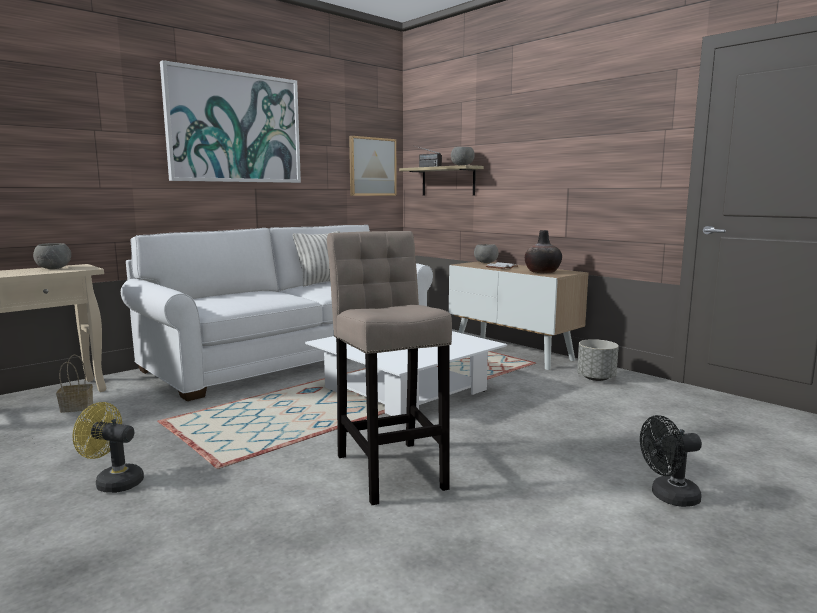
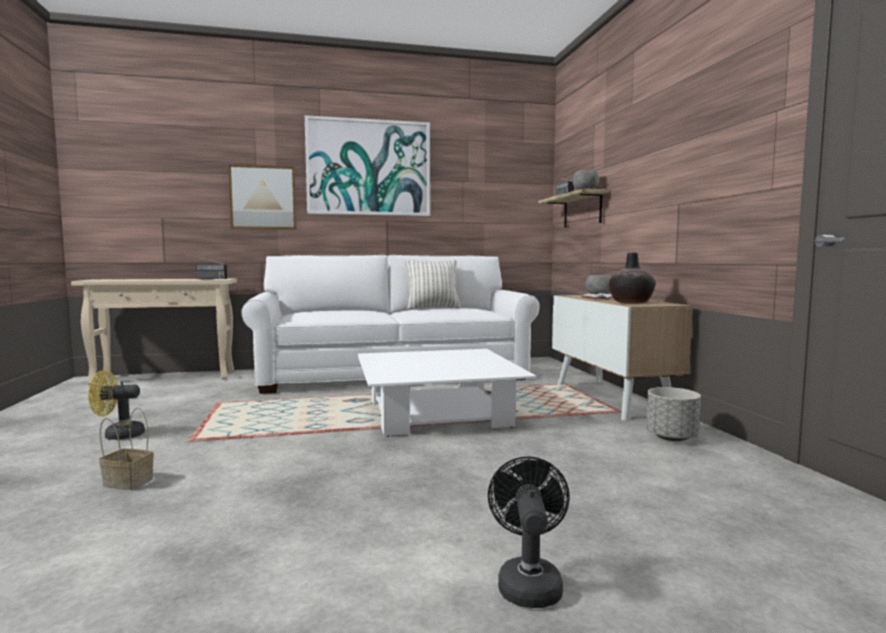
camera: 30 degrees right, 5 degrees down
(54, 268) = (203, 279): grey bowl -> radio
(75, 408) = (190, 386): basket -> basket (126, 482)
(113, 482) = (118, 435): yellow fan -> yellow fan turned 60 degrees counterclockwise
(372, 167) = (514, 201): picture -> picture (263, 197)
(389, 468) = (301, 471): beige stool -> none
(668, 497) = (528, 582): black fan -> black fan turned 75 degrees clockwise

